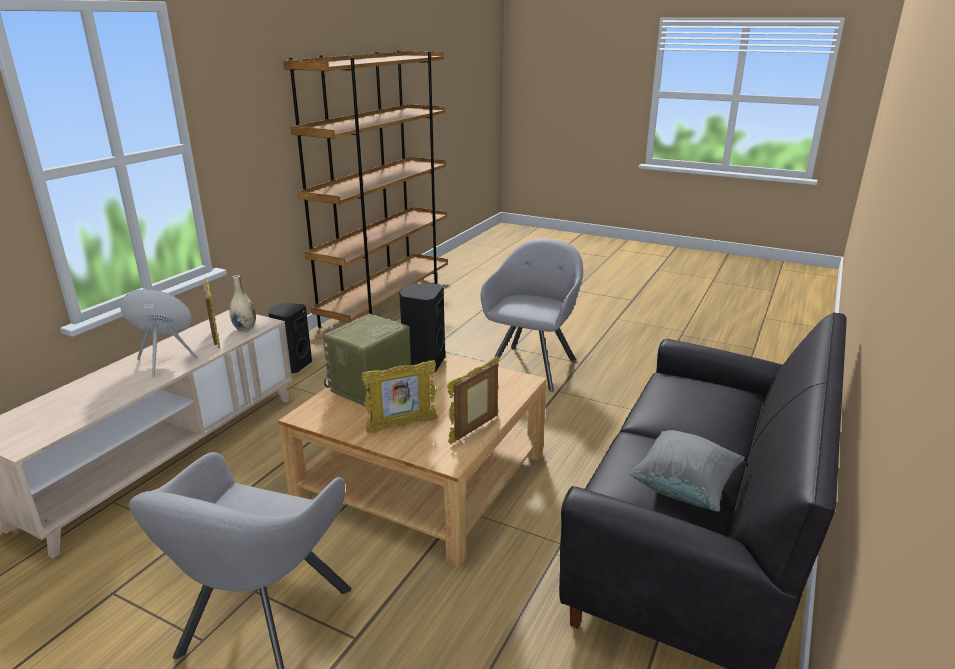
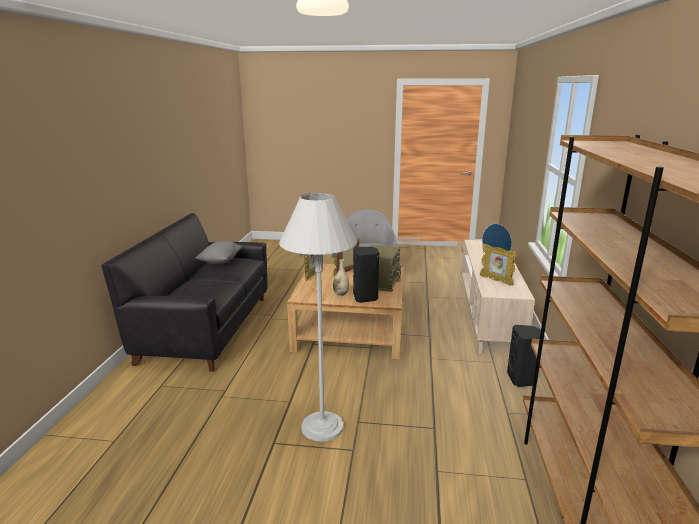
camera: 160 degrees right, 5 degrees down
(245, 328) = (494, 288): beige vase -> beige vase (341, 294)
(532, 365) = (322, 427): grey armchair -> white floor lamp

